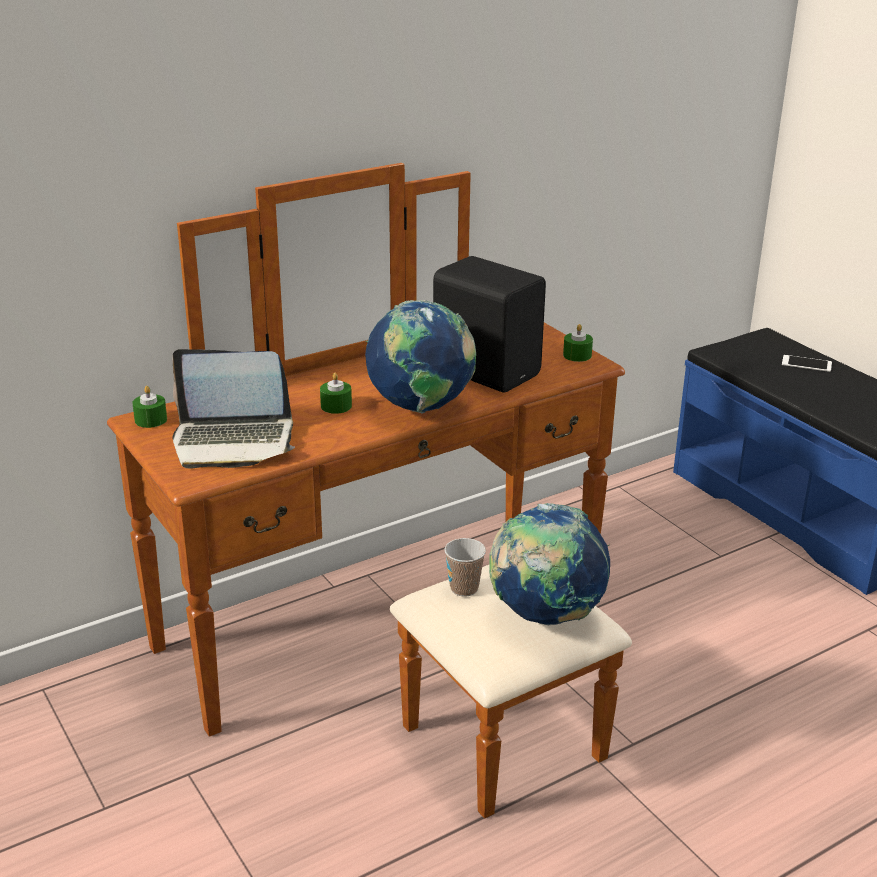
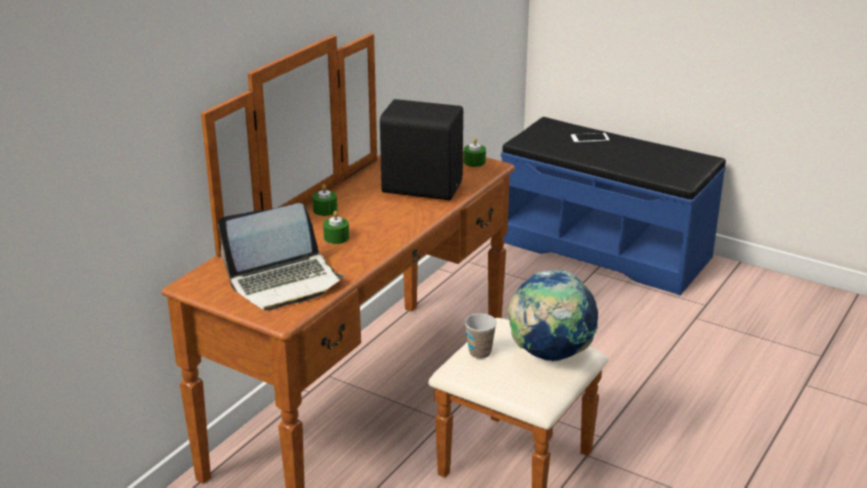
camera: 25 degrees left, 0 degrees up
(151, 420) = (200, 281): green candle -> green candle (325, 210)
(421, 408) = (401, 225): globe -> none

